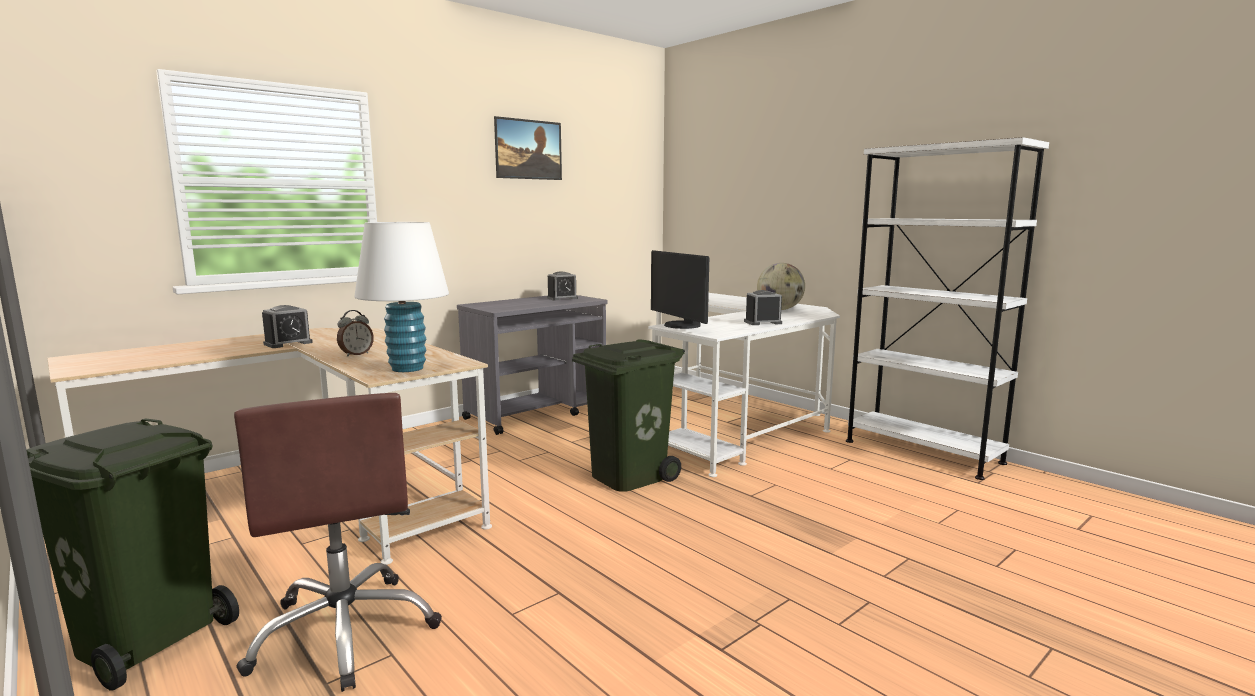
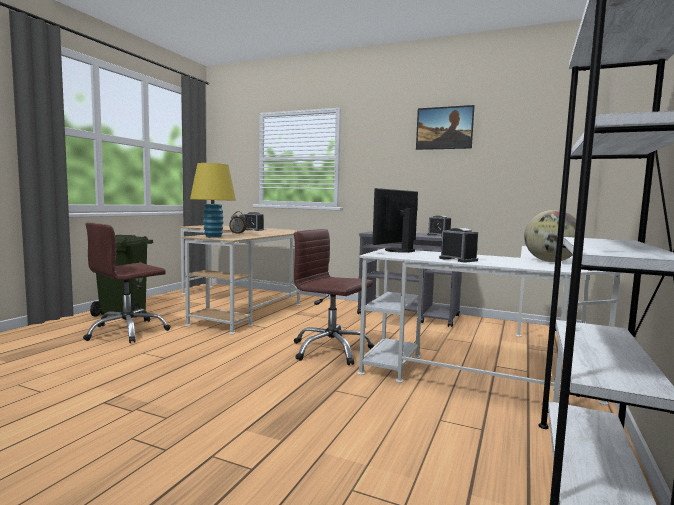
camera: 65 degrees right, 5 degrees down
(407, 368) = (213, 236): white table lamp -> yellow table lamp
(628, 476) = (331, 350): green trash can -> brown office chair

